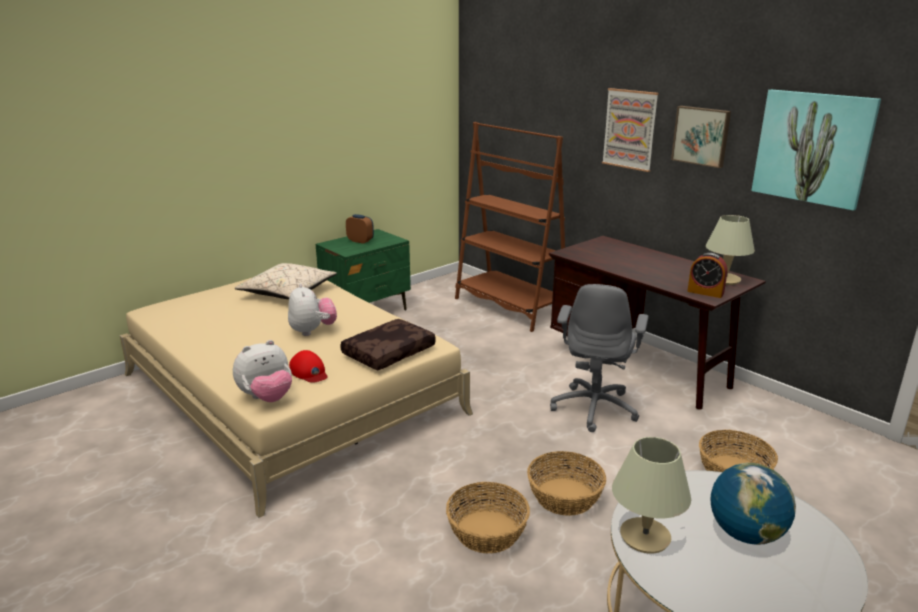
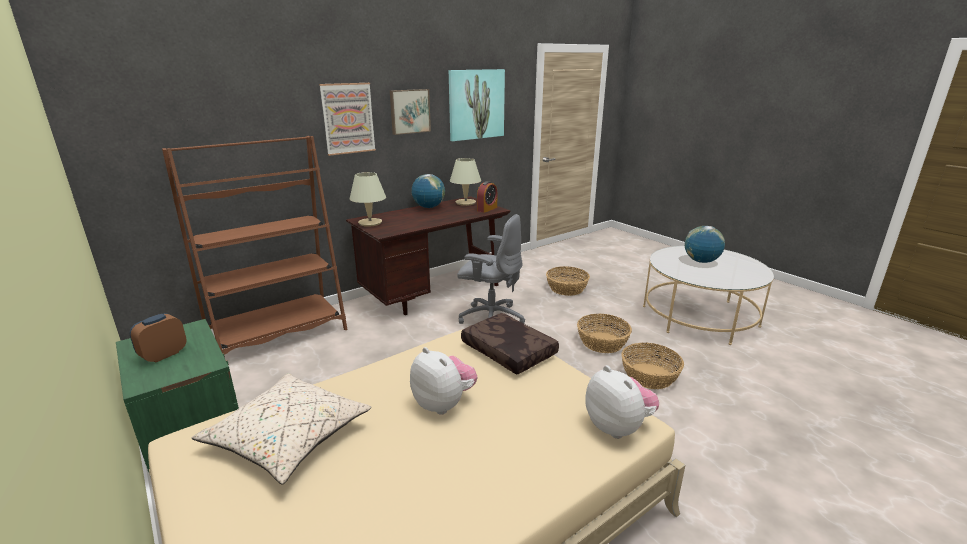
camera: 85 degrees left, 0 degrees up
(309, 372) = (554, 400): red cap -> none
(312, 331) = (444, 404): plush toy -> plush toy turned 60 degrees clockwise
(644, 536) = (719, 281): beige table lamp -> beige table lamp (370, 223)
(681, 263) = (429, 207): none -> globe

